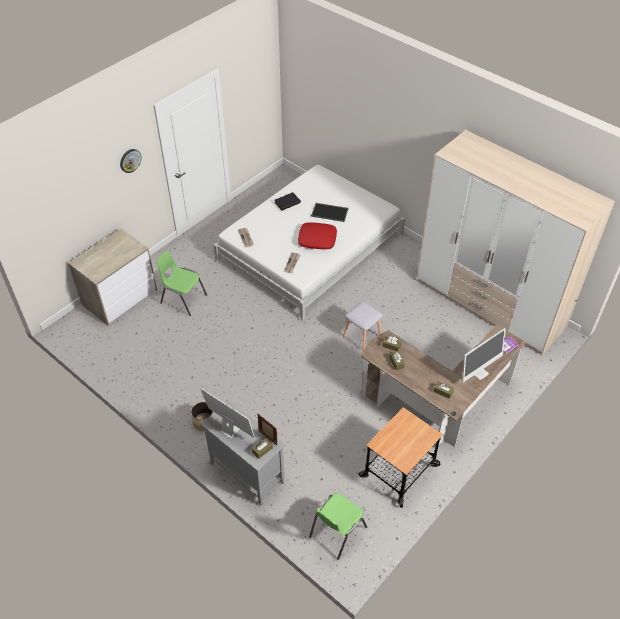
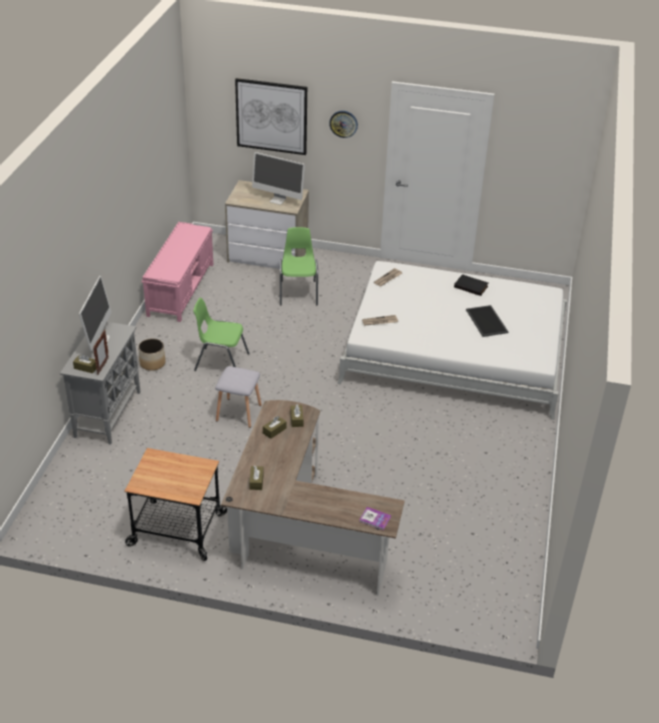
camera: 60 degrees right, 10 degrees down
(77, 194) = (271, 116): none -> picture
(120, 368) = (181, 289): none -> pink bench
(317, 239) = (434, 327): red pillow -> none
(336, 532) = (70, 504): green chair -> green chair (221, 362)
(362, 336) = (353, 436): grey stool -> grey stool (239, 412)
(479, 372) = (310, 505): monitor -> monitor (278, 200)
(489, 304) = (504, 536): wardrobe -> none

